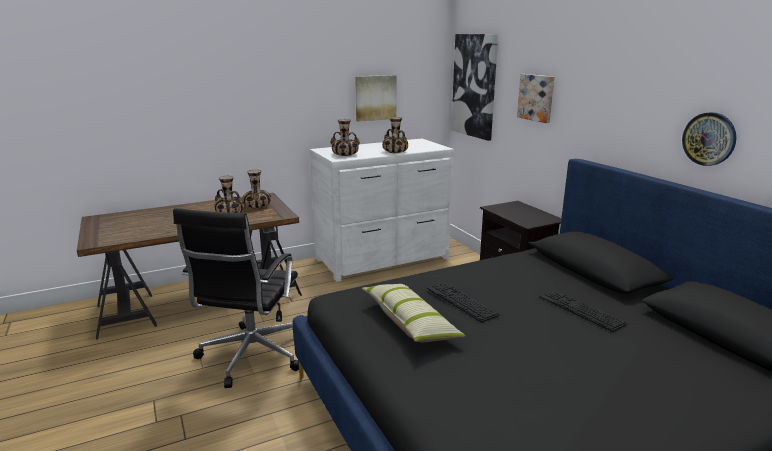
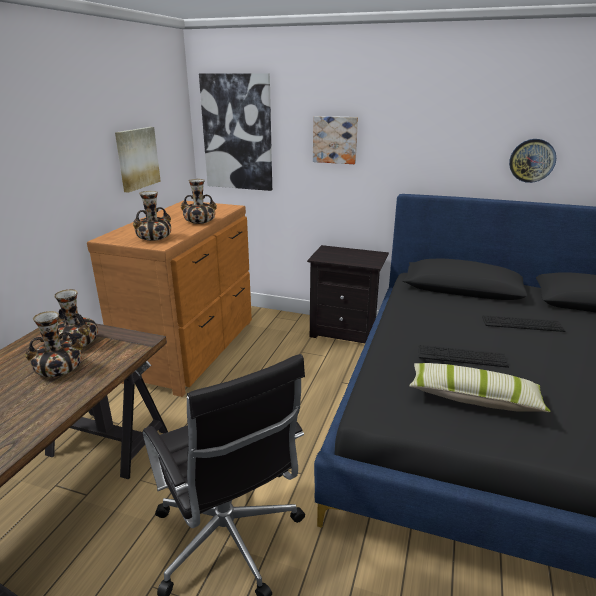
camera: 45 degrees left, 5 degrees up
(383, 259) = (192, 349): white dresser -> brown dresser

